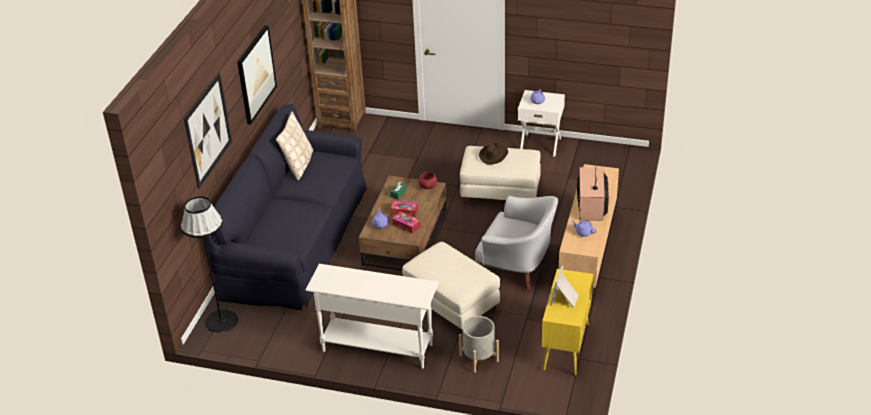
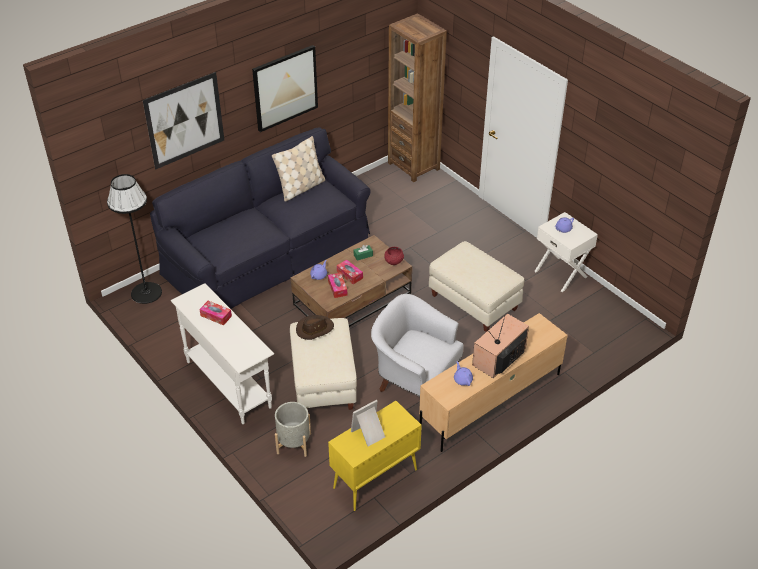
camera: 35 degrees right, 5 degrees up
(359, 280) = (216, 316): none -> tissue box
(494, 155) = (475, 262): brown hat -> brown hat (314, 329)
(518, 267) = (414, 380): white armchair -> white armchair turned 150 degrees clockwise

